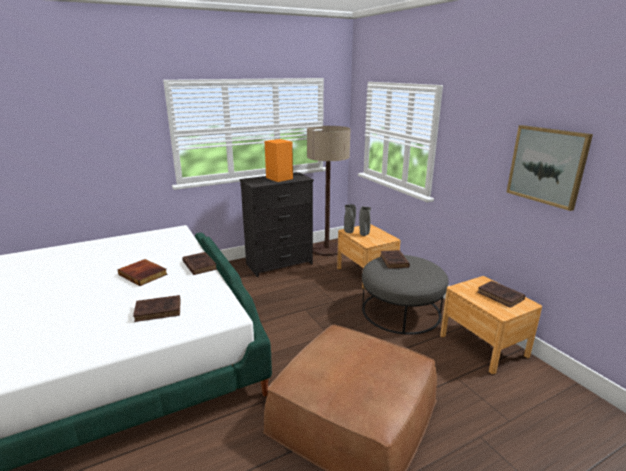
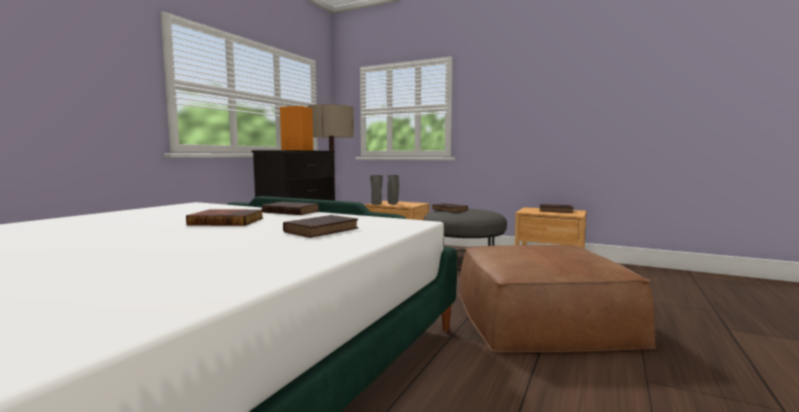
camera: 35 degrees left, 15 degrees down
(547, 166) = (565, 99): picture -> none

